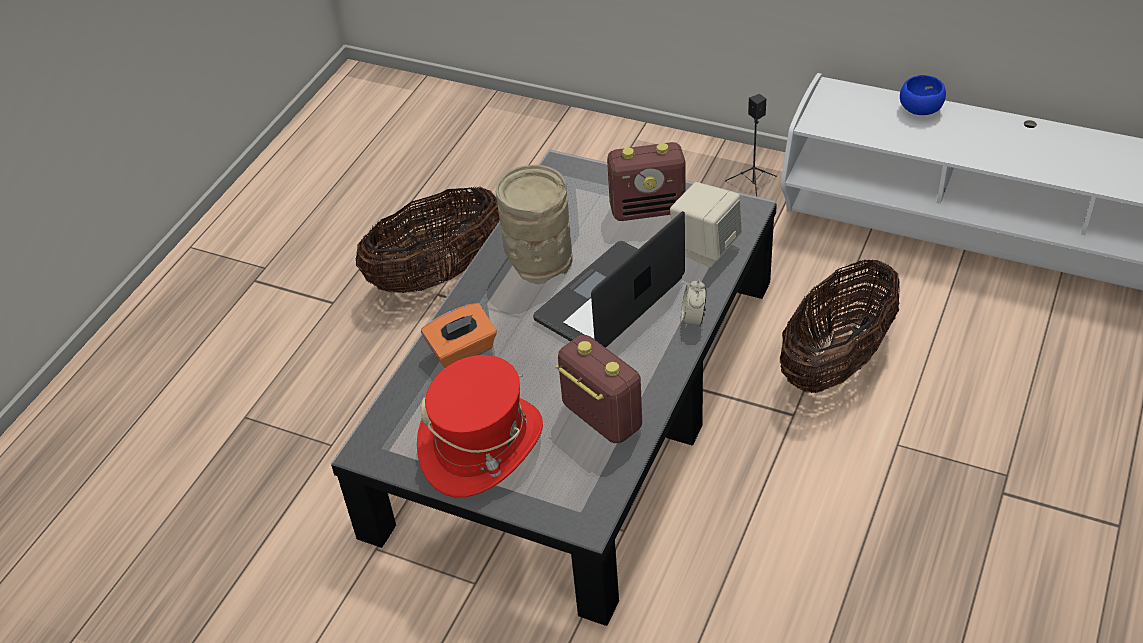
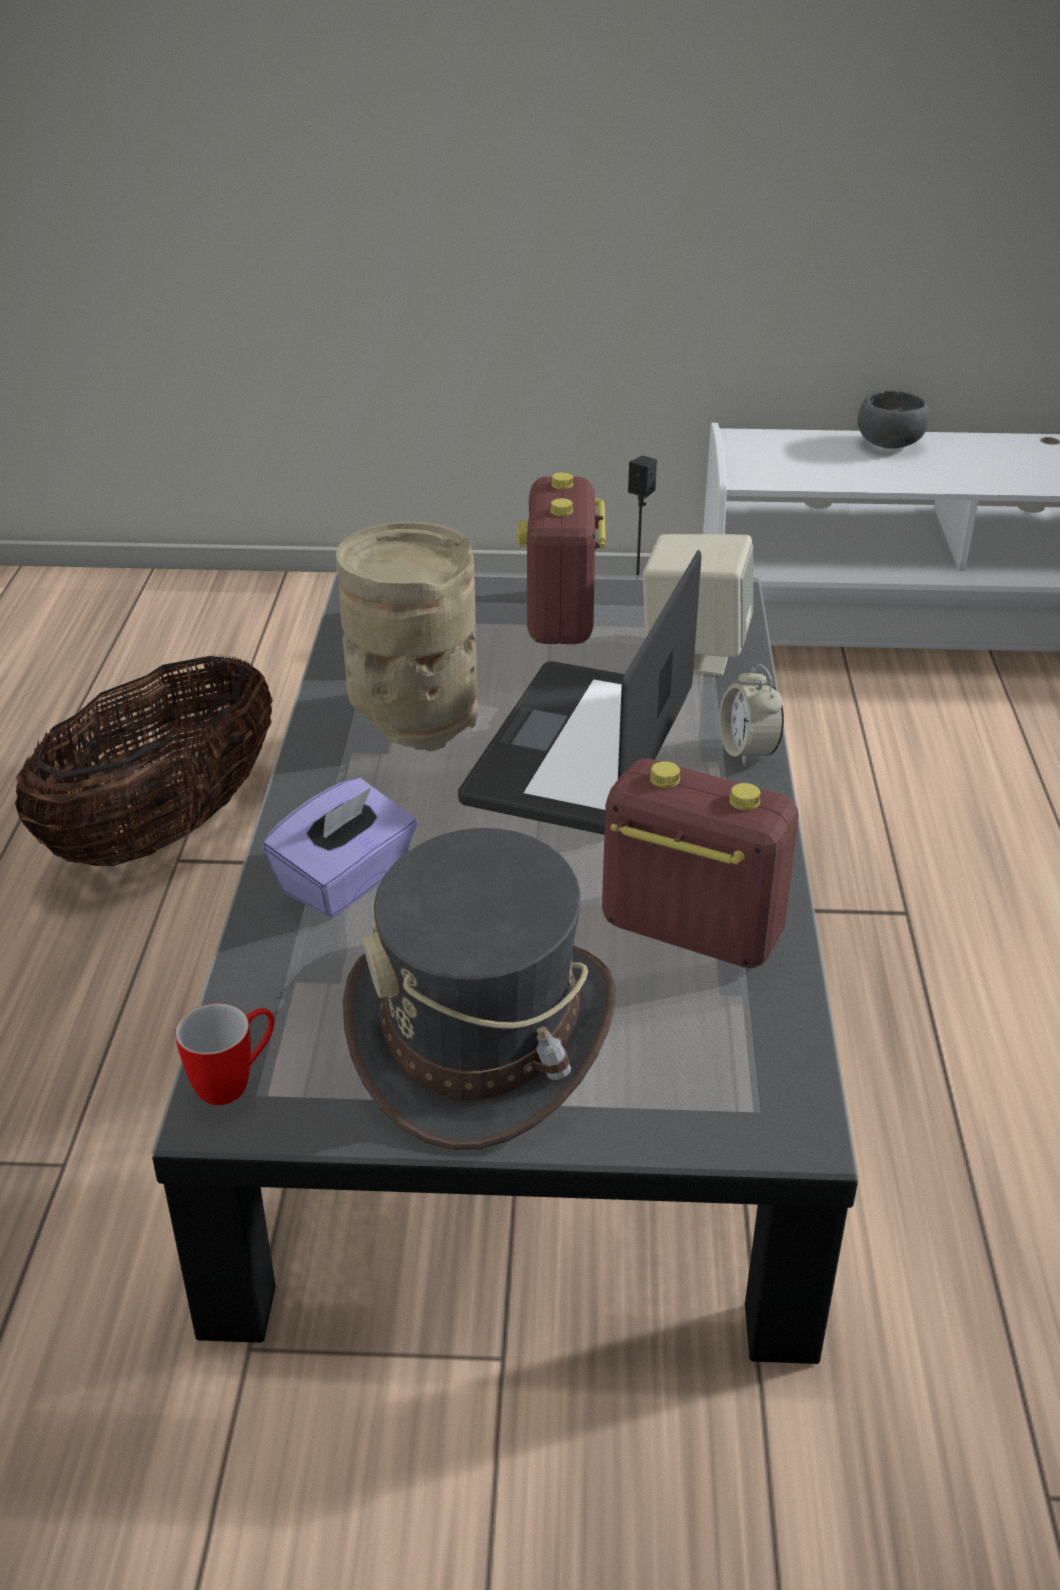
camera: 25 degrees left, 10 degrees down
(373, 440) = (235, 1082): none -> mug
(462, 351) = (346, 881): orange tissue box -> purple tissue box
(482, 445) = (482, 1036): red hat -> grey hat
(648, 209) = (561, 619): radio -> radio turned 120 degrees clockwise
(836, 361) = (917, 824): basket -> none
(921, 110) = (891, 445): blue bowl -> grey bowl

